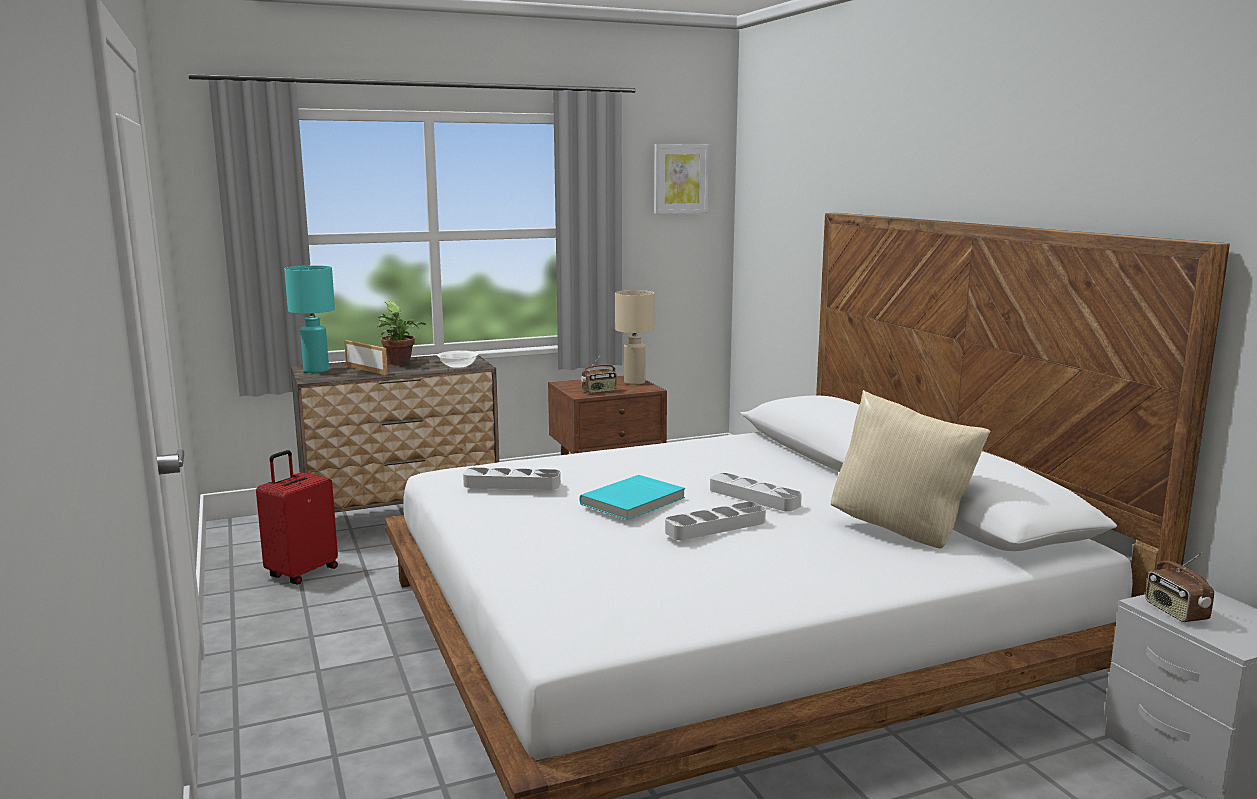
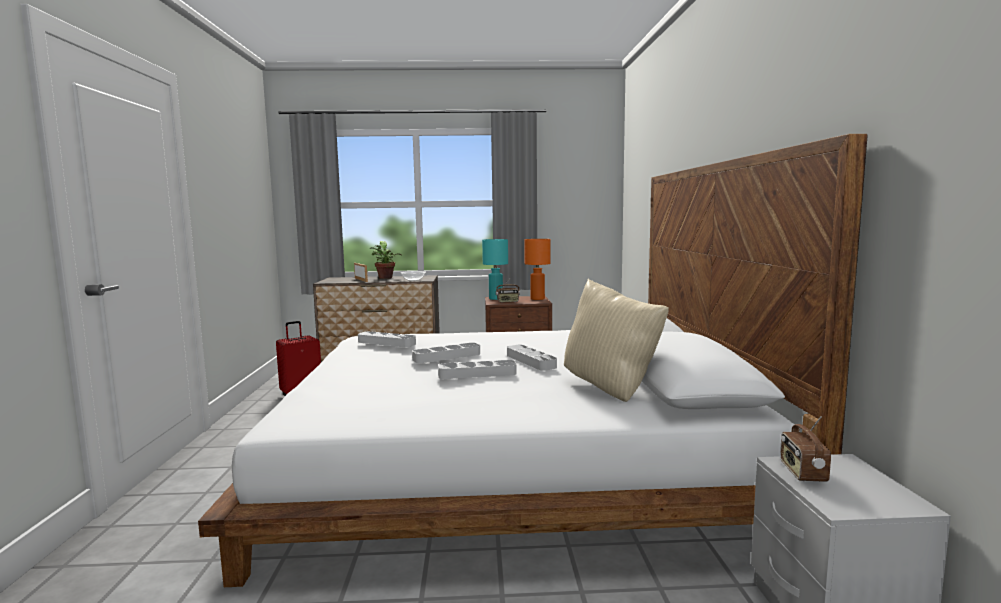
camera: 20 degrees right, 5 degrees down
(316, 370) = (335, 279): turquoise table lamp -> turquoise table lamp (496, 299)
(634, 382) = (537, 299): beige table lamp -> orange table lamp
(634, 501) = (447, 356): turquoise book -> grey tray
(680, 178) = (582, 168): picture -> none

